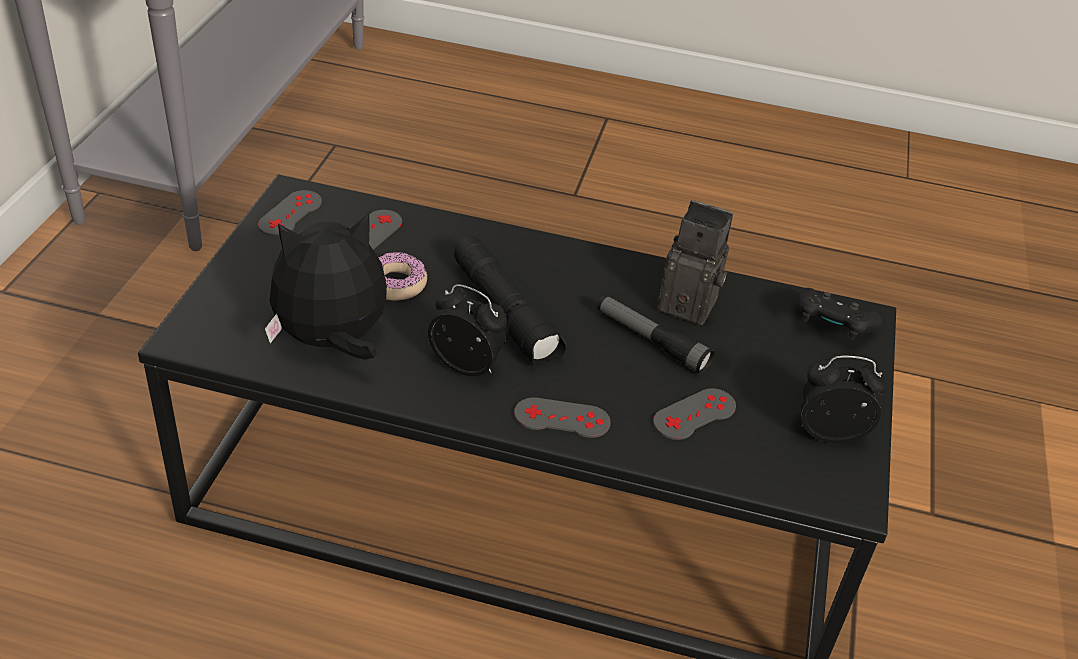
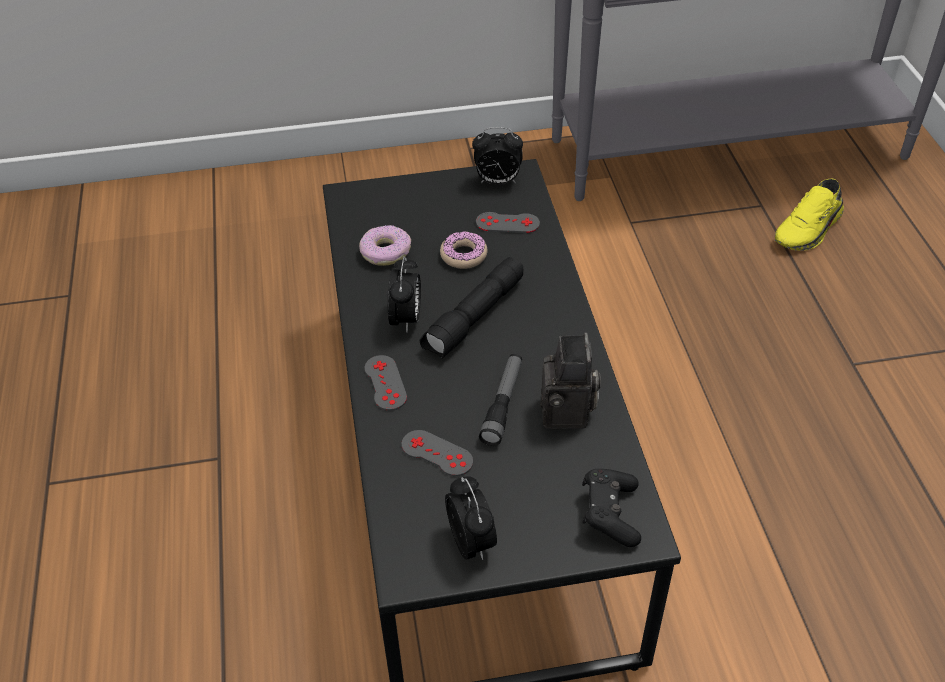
camera: 70 degrees right, 5 degrees up
(290, 213) = (497, 181): grey game controller -> alarm clock
(332, 342) = (385, 252): plush toy -> donut
(395, 136) = (809, 230): none -> yellow shoe

